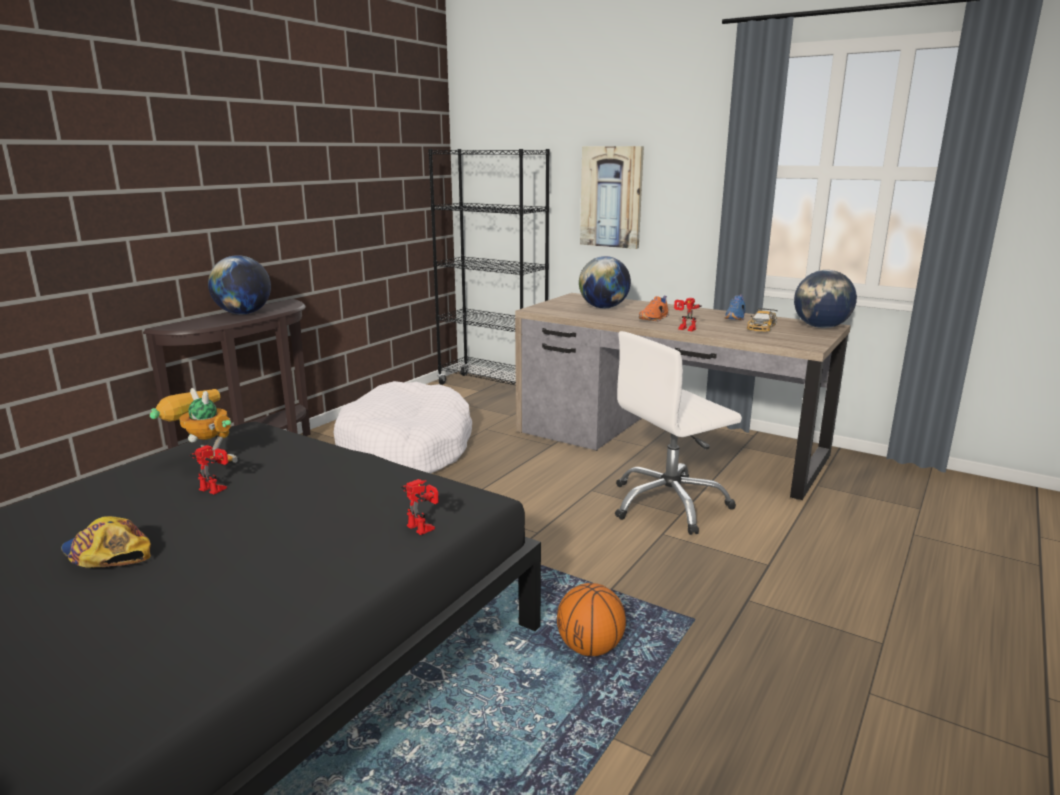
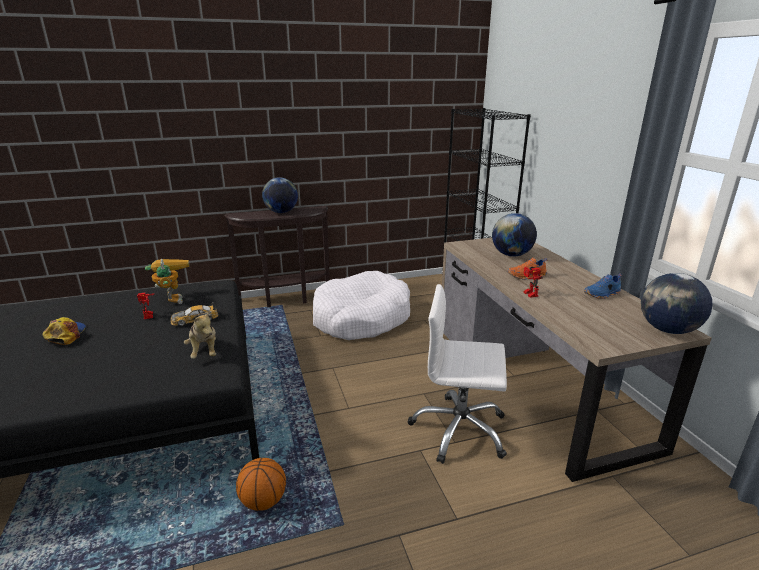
camera: 40 degrees right, 5 degrees up
(401, 490) = (204, 351): none -> plush toy
(425, 527) = (169, 380): toy robot -> none
(611, 197) = (564, 161): picture -> none
(761, 327) = (605, 311): toy car -> toy car (194, 319)

